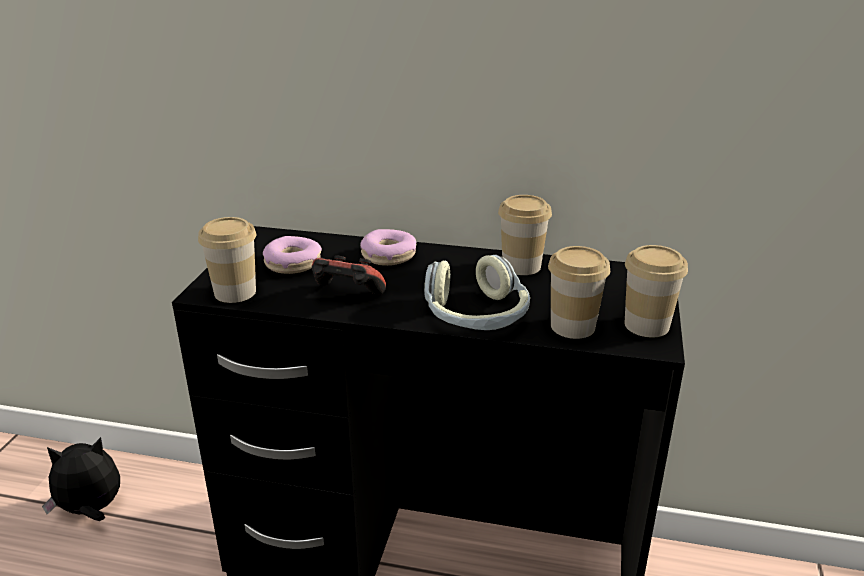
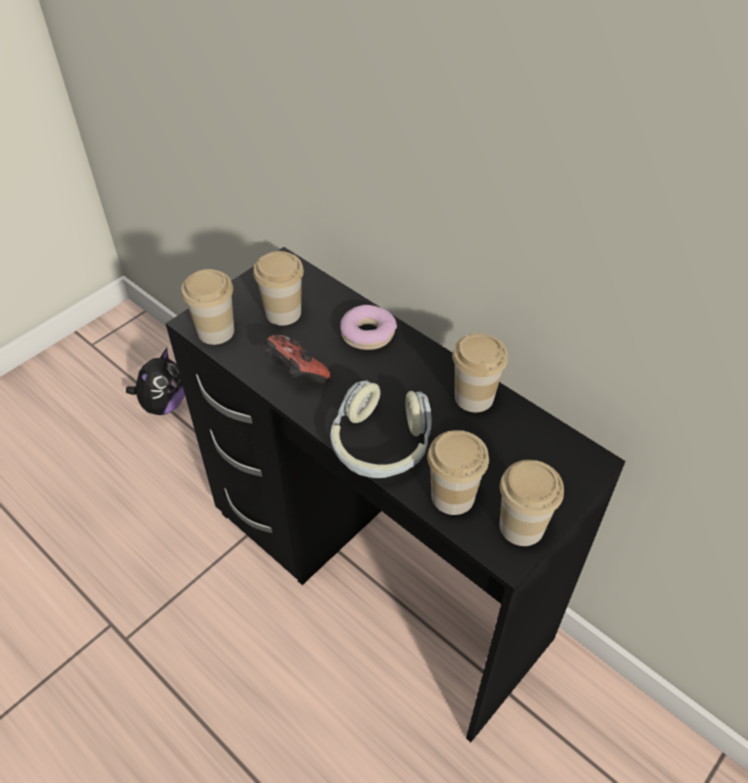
camera: 30 degrees right, 20 degrees up
(91, 510) = (163, 404): plush toy -> plush toy turned 105 degrees clockwise
(293, 263) = (283, 313): donut -> cup

